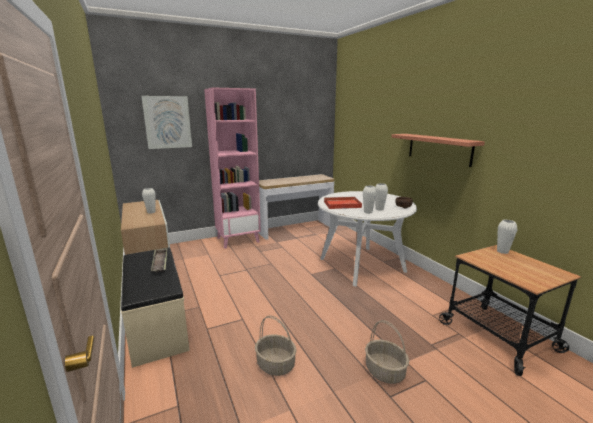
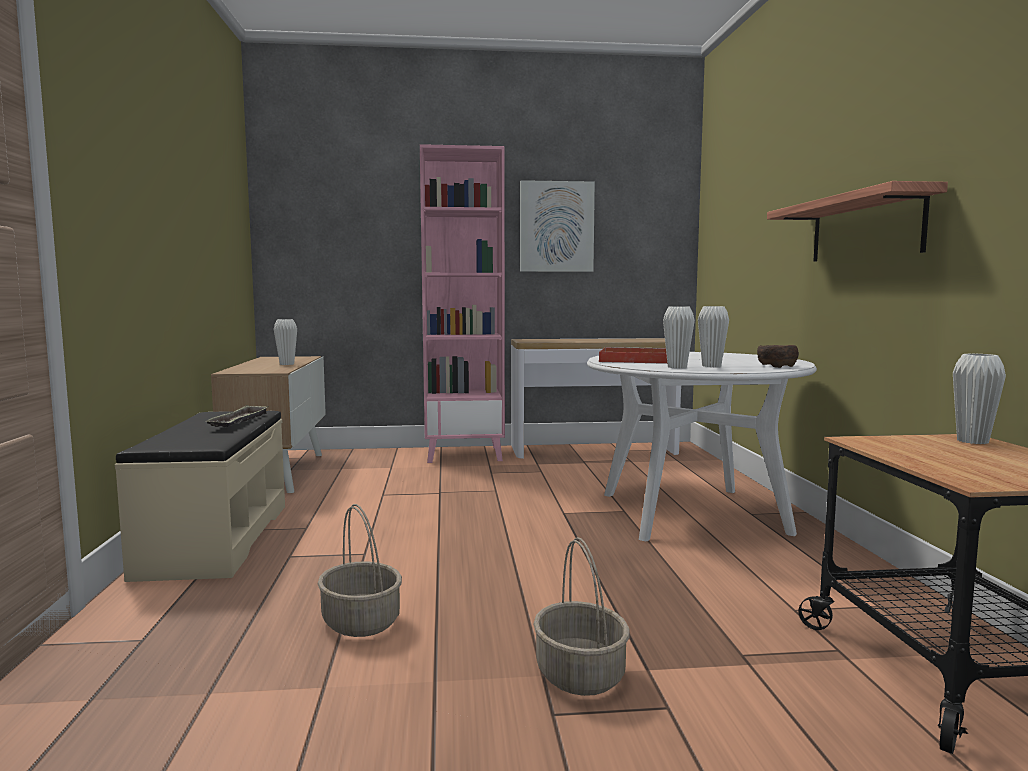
camera: 20 degrees right, 10 degrees down
(167, 122) = (353, 218): picture -> picture (556, 227)

